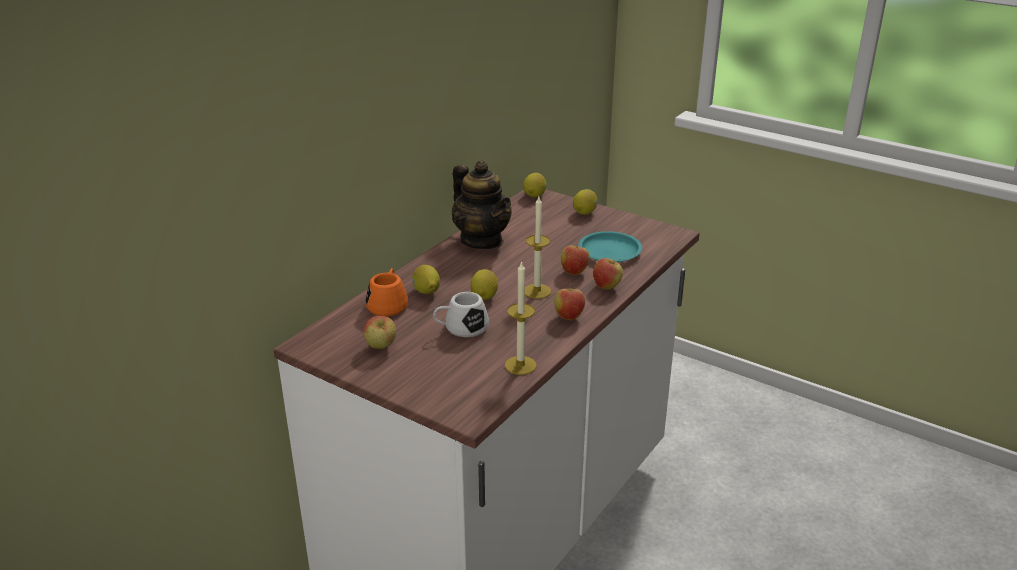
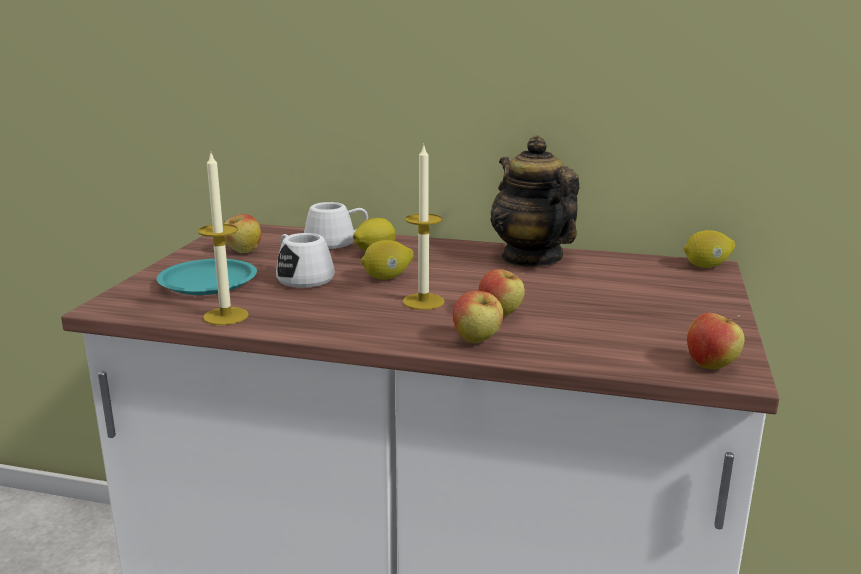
camera: 70 degrees right, 10 degrees down
(388, 303) = (336, 242): orange mug -> white mug
(482, 240) = (531, 258): teapot -> teapot turned 120 degrees clockwise
(569, 316) = (367, 327): apple -> apple (711, 366)
(585, 212) = (703, 300): lemon -> none
(610, 251) = (595, 331): turquoise plate -> turquoise plate (208, 283)

